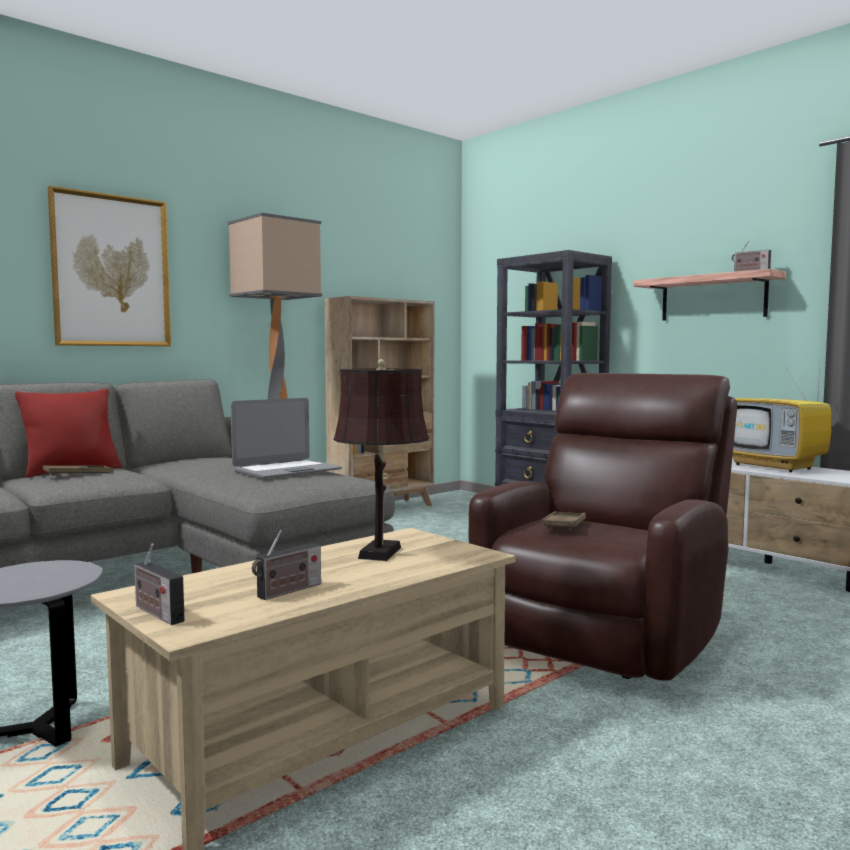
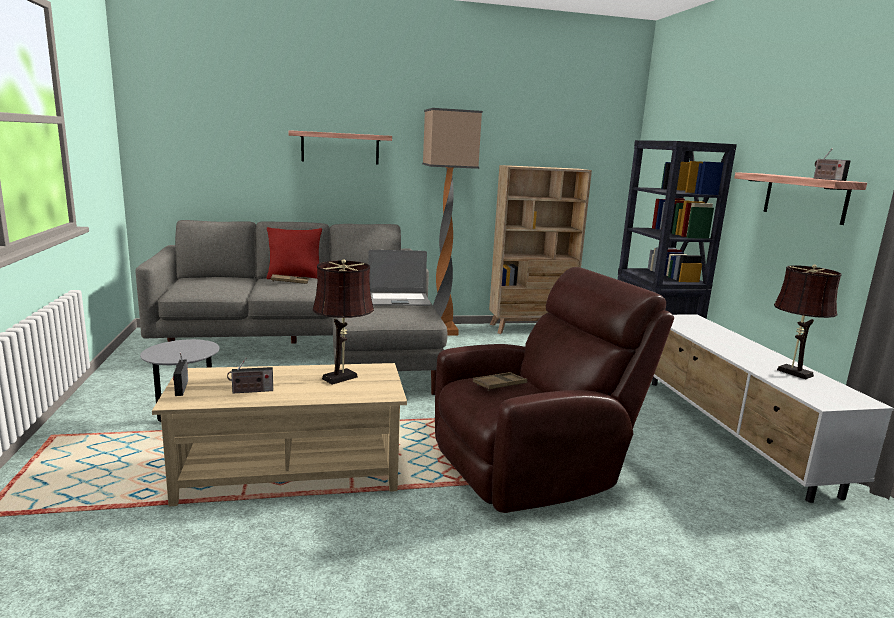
camera: 30 degrees right, 10 degrees up
(111, 271) = (340, 148): picture -> shelf
(775, 467) = (791, 372): television -> brown table lamp

